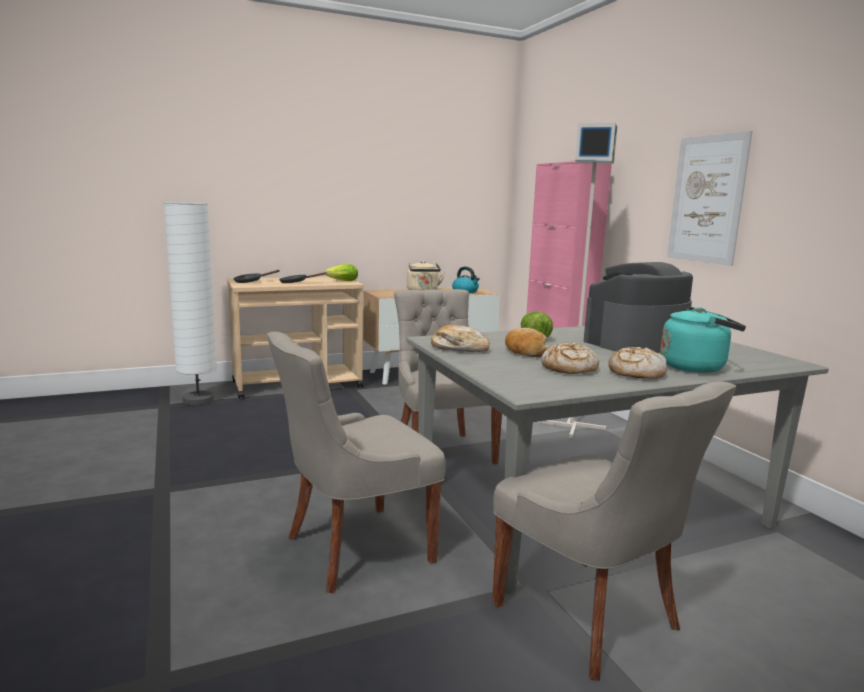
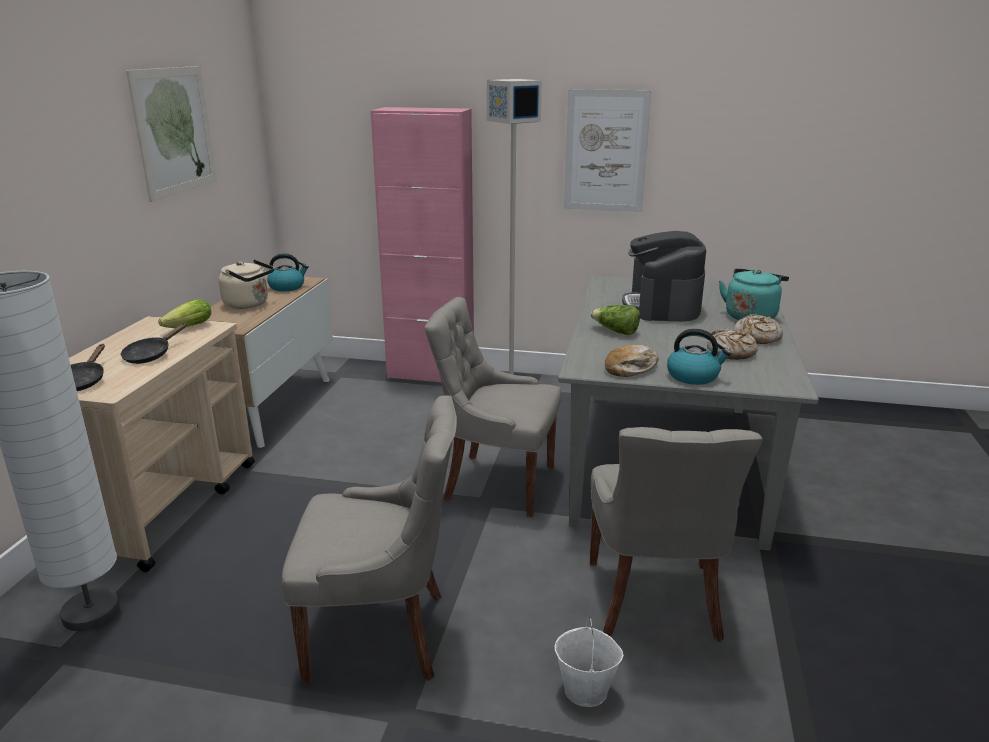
camera: 55 degrees left, 10 degrees up
(221, 543) = (586, 690): none -> white bucket
(407, 171) = (174, 131): none -> picture
(481, 363) = (693, 376): none -> kettle
(525, 351) = (663, 349): bread -> none
(590, 617) = (812, 528): grey chair -> grey chair (381, 635)

